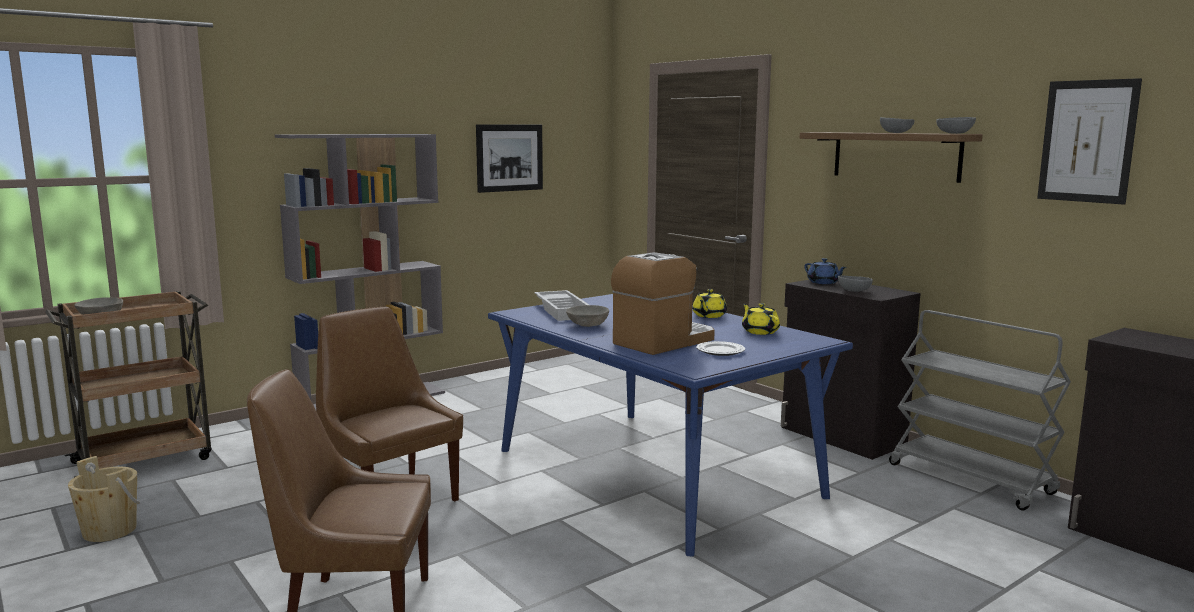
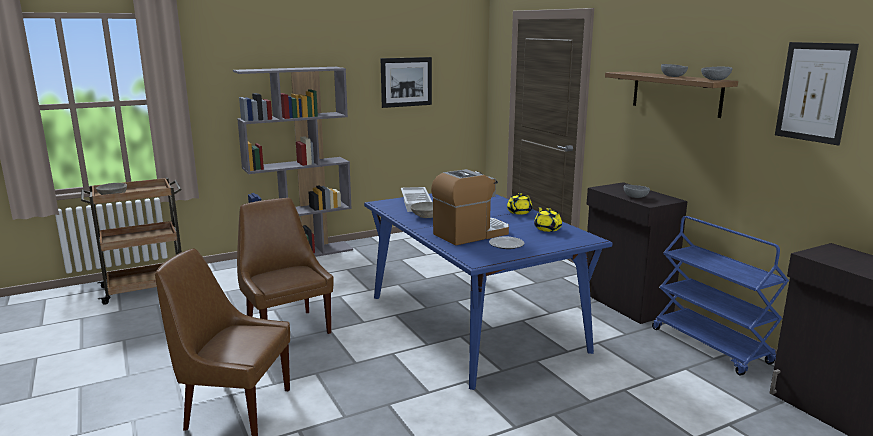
camera: 10 degrees right, 5 degrees up
(109, 531) = (109, 337): beige bucket -> none
(823, 282) = (617, 188): blue teapot -> none
(971, 479) = (711, 346): grey cart -> blue cart

